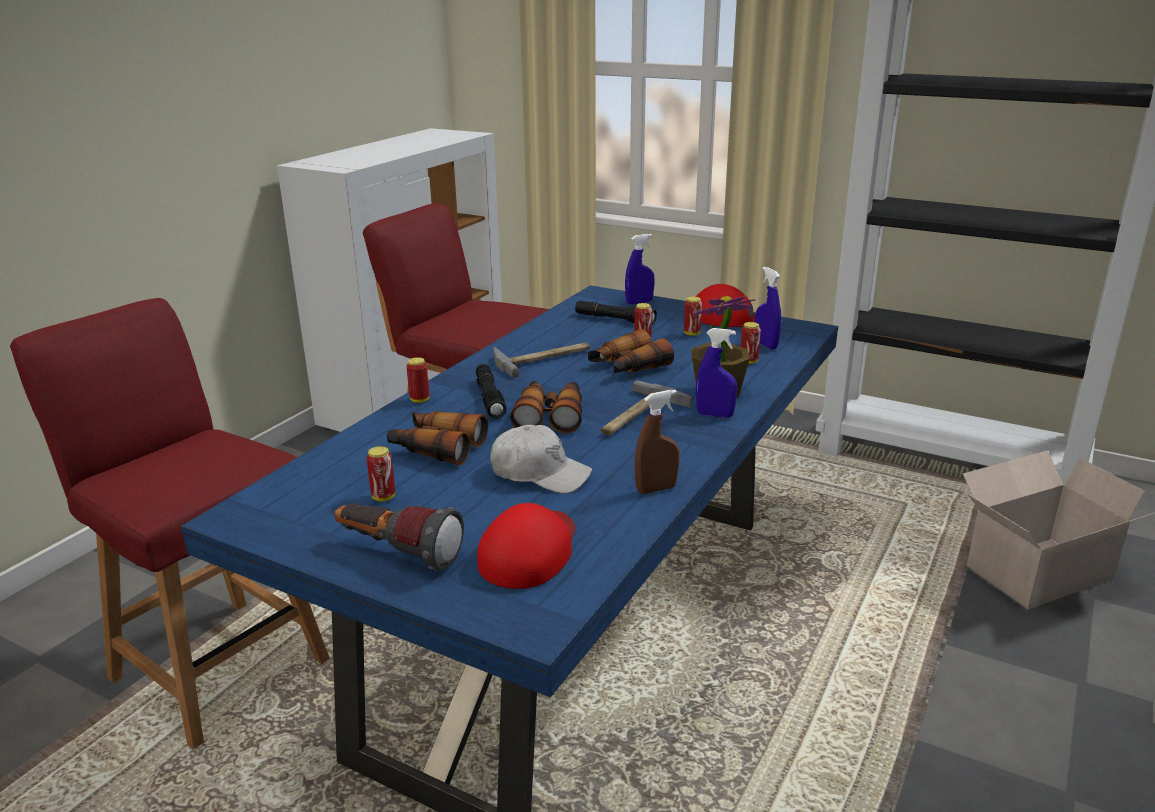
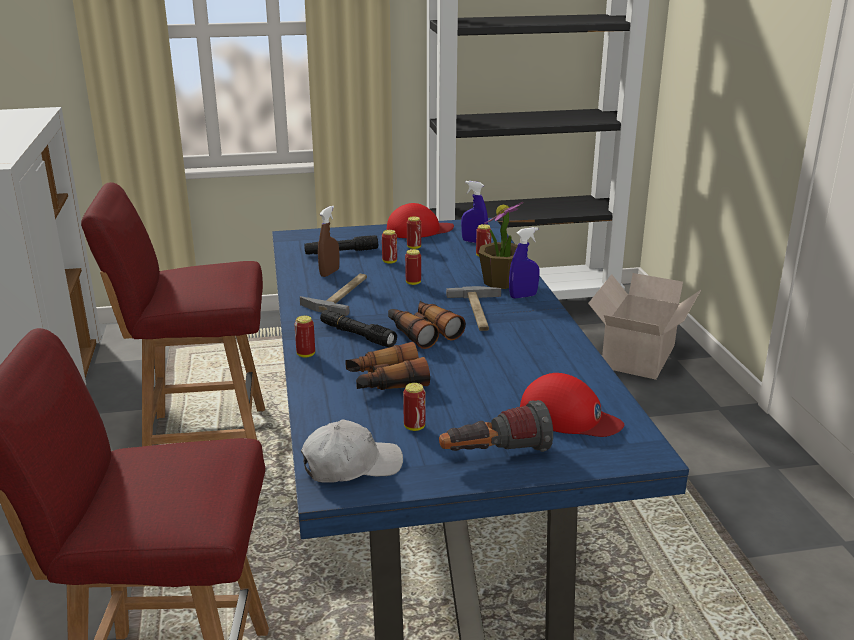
camera: 40 degrees left, 0 degrees up
(530, 551) = (568, 417): red cap -> red cap turned 135 degrees clockwise
(540, 473) = (487, 370): white cap -> white cap (351, 466)
(627, 367) = (413, 283): binoculars -> can
(639, 302) = (336, 235): blue spray bottle -> none
(656, 489) = (570, 352): brown spray bottle -> brown spray bottle (329, 273)

